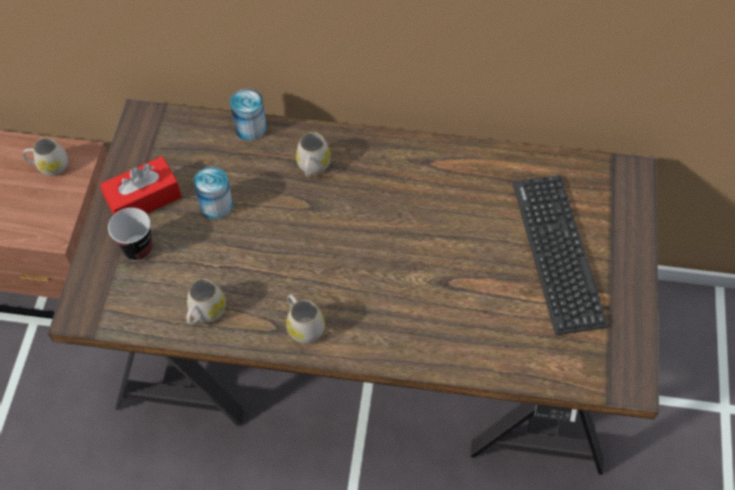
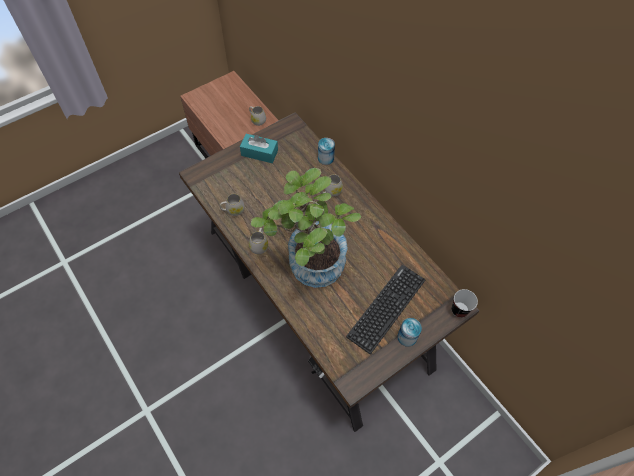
camera: 45 degrees right, 0 degrees up
(138, 249) = (237, 169): cup -> cup (459, 310)
(144, 199) = (259, 153): red tissue box -> turquoise tissue box
(216, 205) = (280, 176): can -> can (407, 337)
(405, 292) = (309, 267): none -> potted plant

